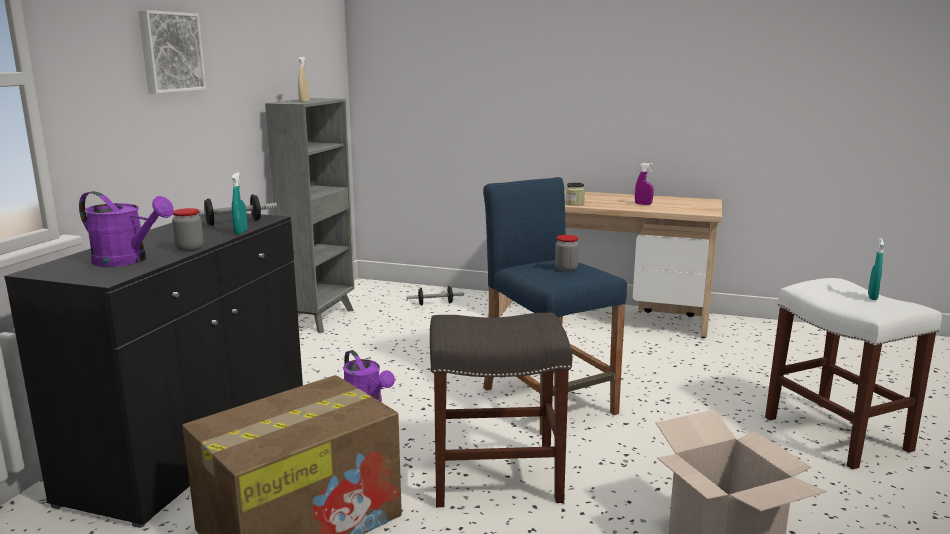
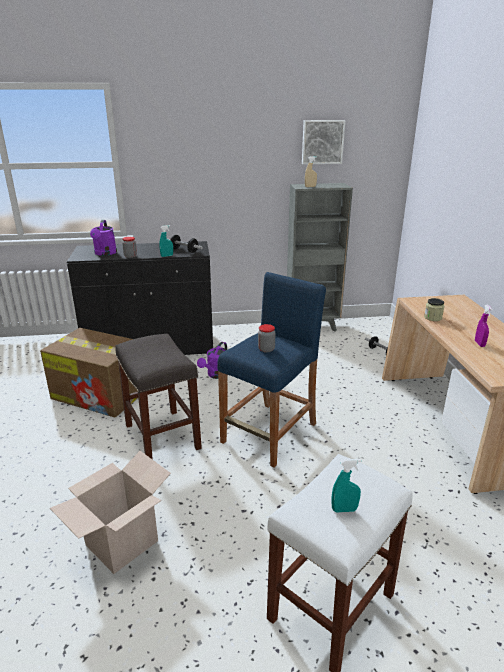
camera: 65 degrees right, 10 degrees up
(170, 52) = (210, 151): picture -> picture (322, 142)

